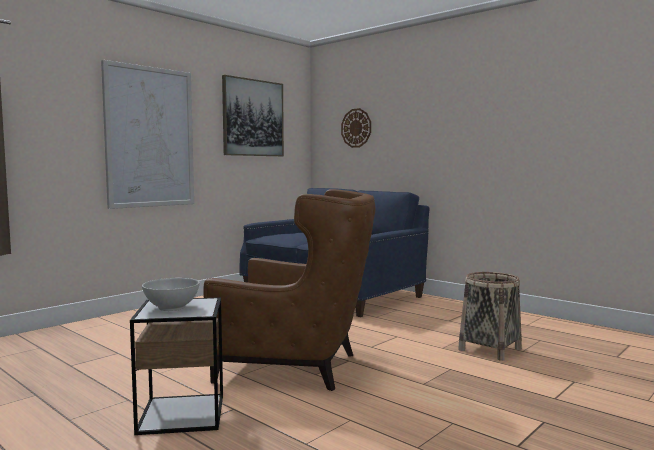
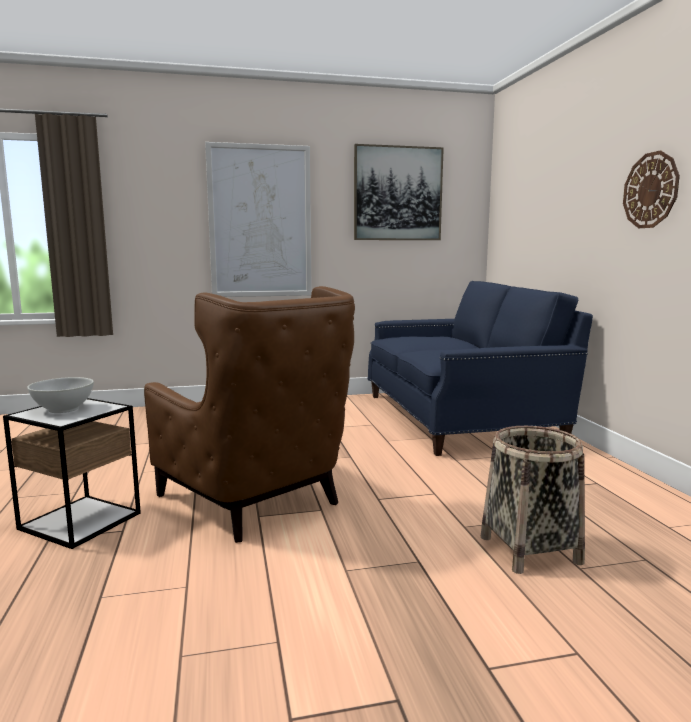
camera: 35 degrees right, 5 degrees up
(356, 128) = (529, 200): wall clock -> wall clock (650, 190)

